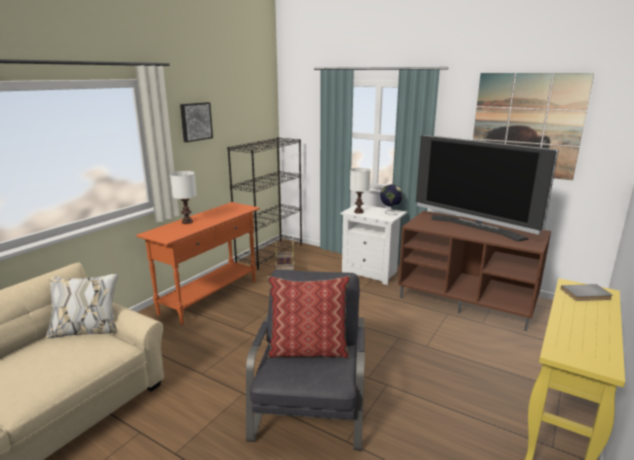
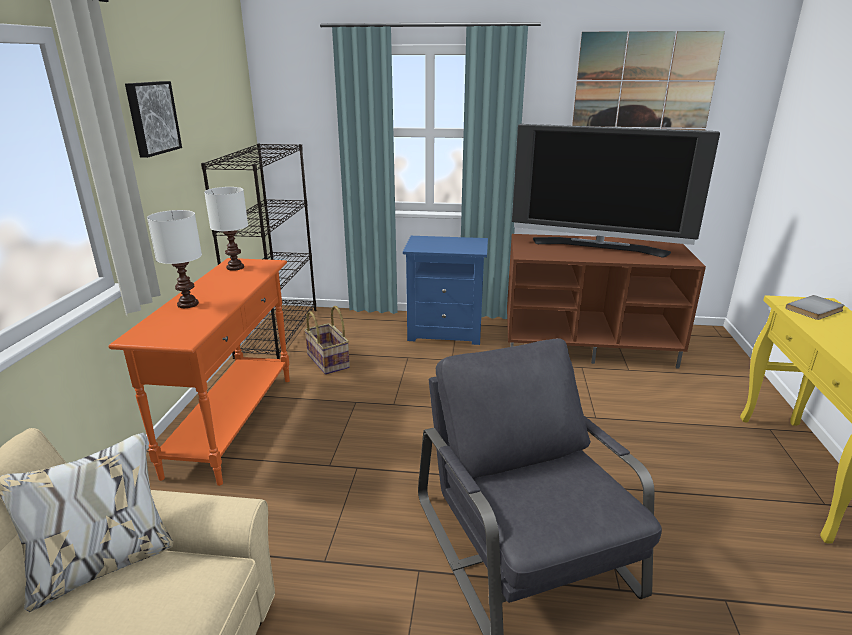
camera: 25 degrees left, 5 degrees up
(308, 350) = (536, 473): pillow -> none
(359, 212) = (427, 247): white table lamp -> white table lamp (235, 267)
(371, 272) = (446, 332): white nightstand -> blue nightstand
(390, 212) = (468, 241): globe -> none

